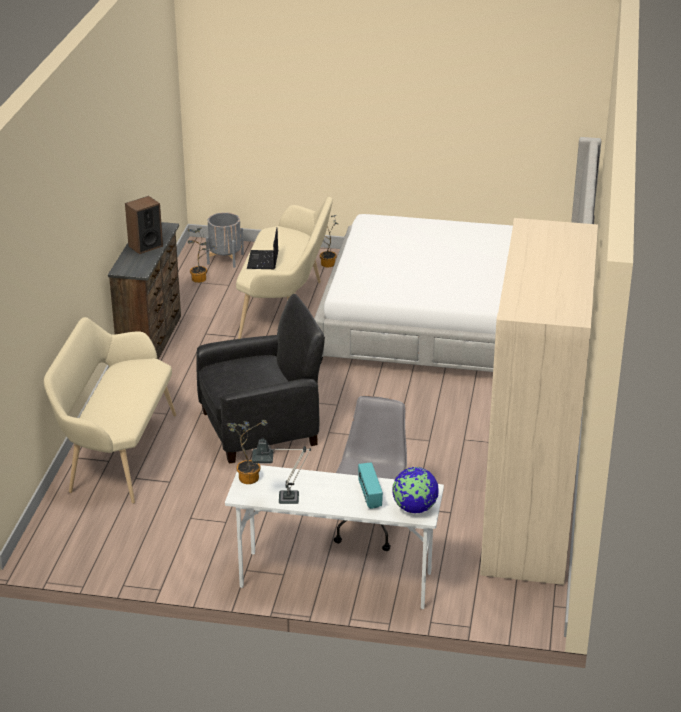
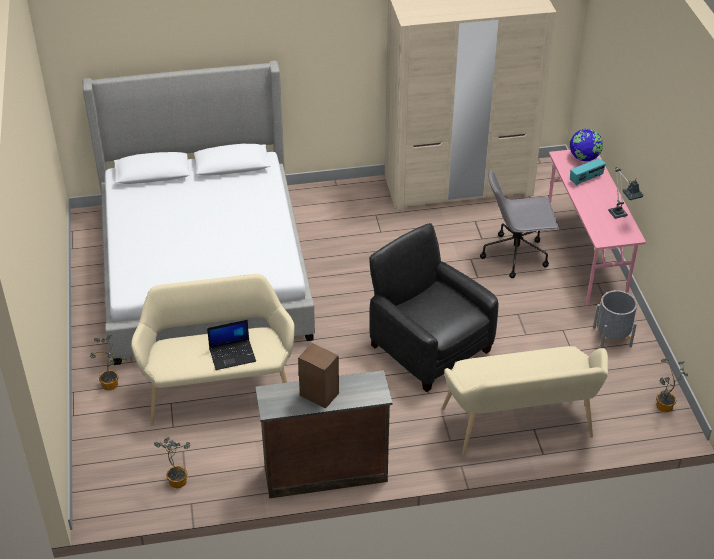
camera: 110 degrees left, 10 degrees up
(225, 259) = (122, 474): grey planter -> grey planter (612, 337)
(247, 476) = (609, 239): potted plant -> potted plant (663, 408)
(335, 580) = (585, 257): white desk -> pink desk

